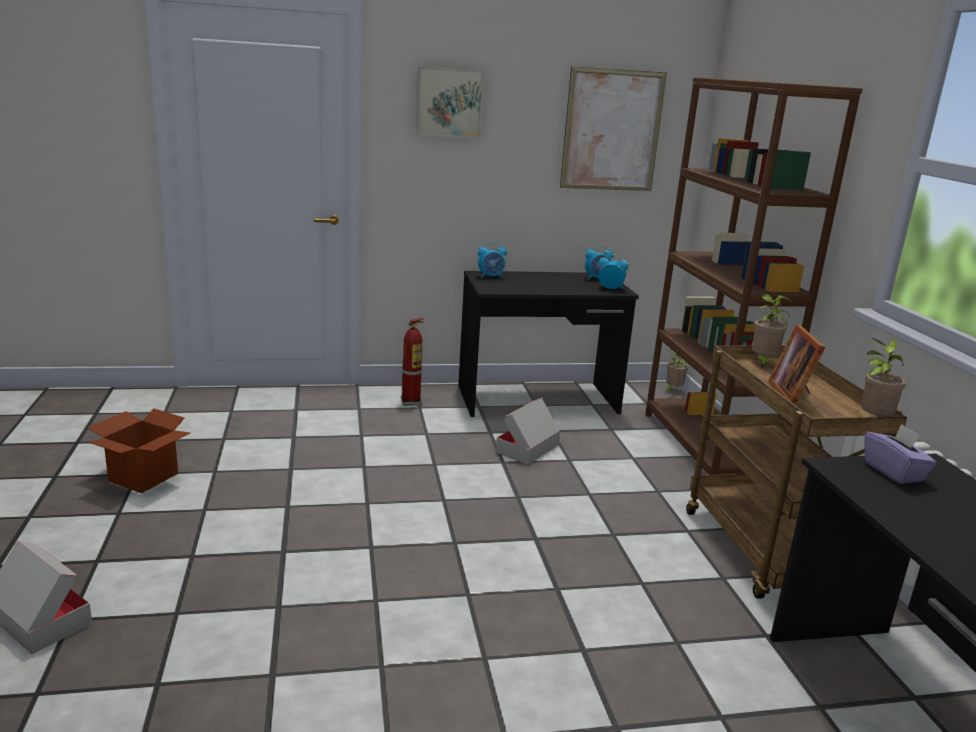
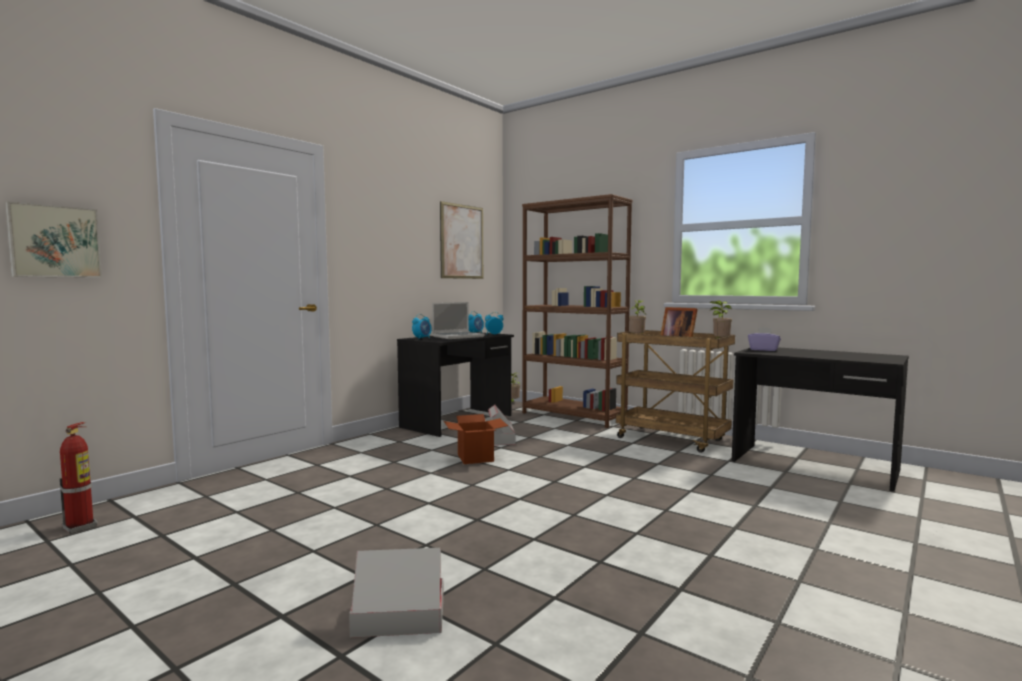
camera: 40 degrees left, 15 degrees down
(143, 477) = (283, 529): cardboard box -> cardboard box (475, 458)
(411, 402) = (388, 440): fire extinguisher -> fire extinguisher (80, 527)
(449, 102) = (378, 221): picture -> picture (54, 241)
(546, 283) = (458, 336): none -> laptop

